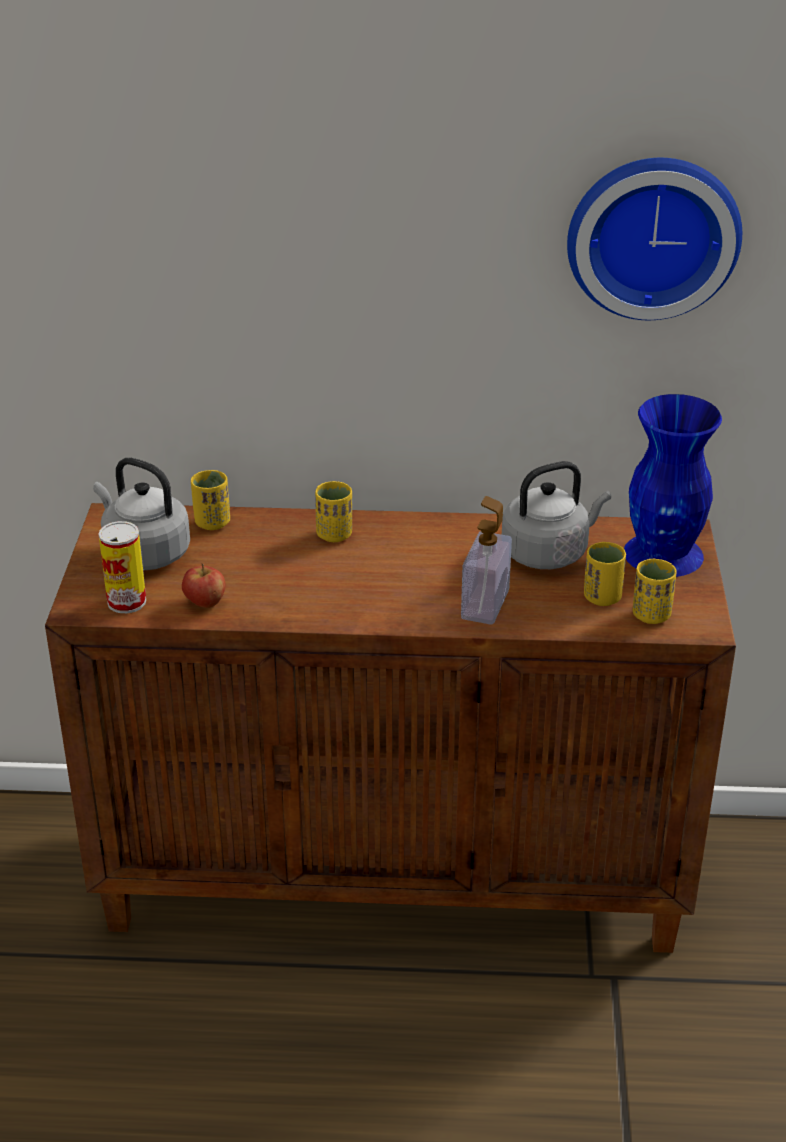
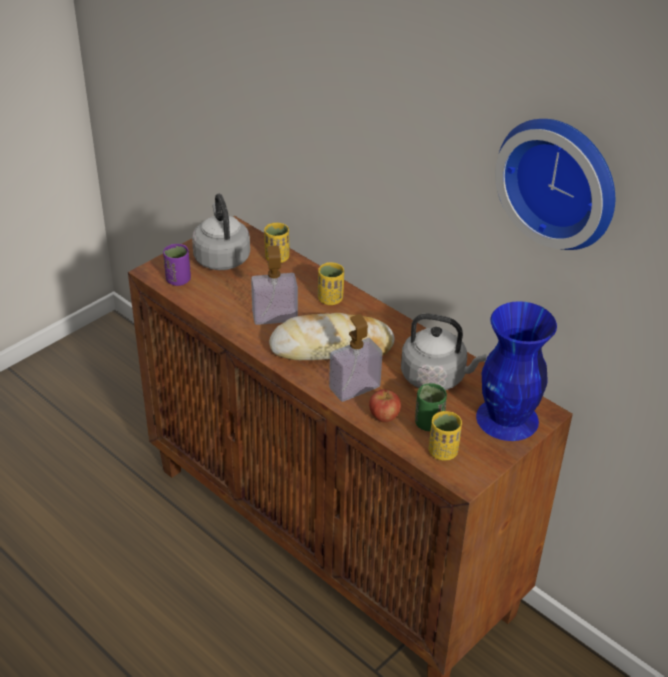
camera: 40 degrees right, 5 degrees up
(126, 602) = (178, 280): can -> purple cup
(205, 603) = (213, 302): apple -> apple (384, 417)
(299, 582) = (275, 316): none -> soap dispenser
(407, 580) = (332, 348): none -> bread
(602, 598) = (428, 423): yellow cup -> green cup

